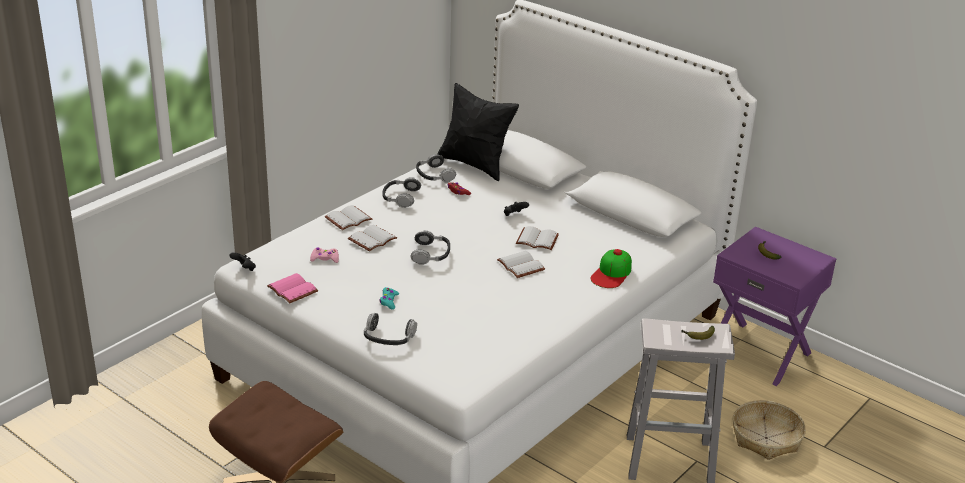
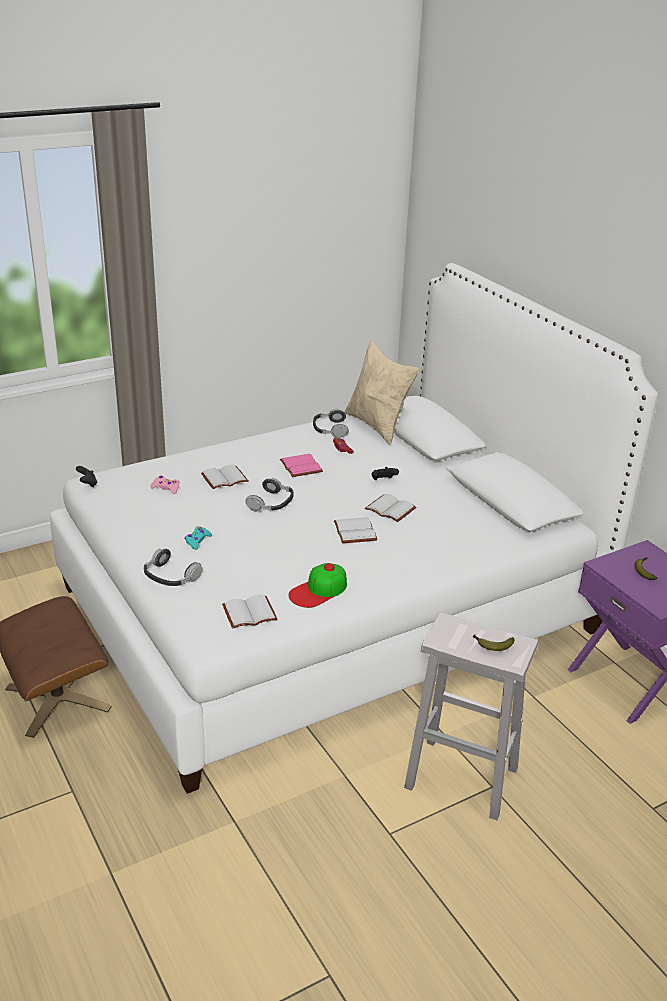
camera: 20 degrees right, 0 degrees up
(291, 290) = (113, 511): pink book -> pink book (299, 466)
(348, 218) = (218, 455): white book -> white book (250, 612)
(400, 197) = (282, 444): headphones -> none
(475, 164) = (377, 426): black pillow -> beige pillow
(611, 273) = (447, 558): cap -> cap (318, 590)
(766, 438) = (587, 780): basket -> none

